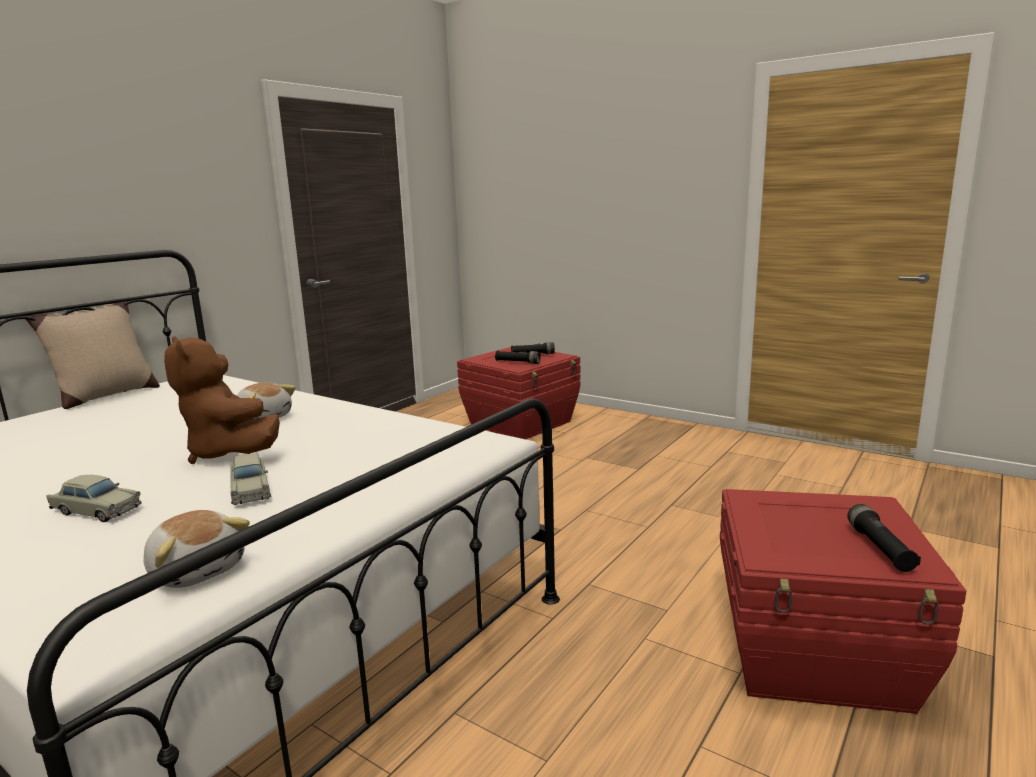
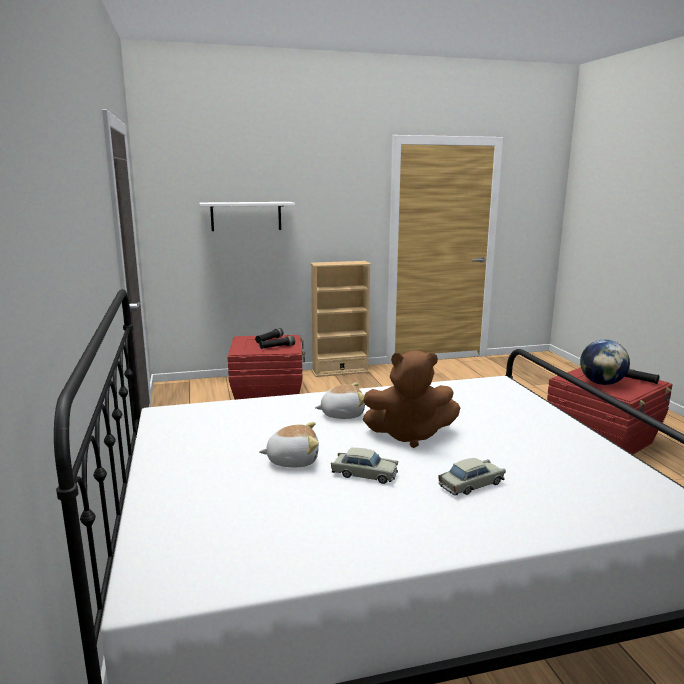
camera: 50 degrees left, 0 degrees up
(105, 396) = (139, 451): beige pillow -> none
(198, 570) = (602, 470): plush toy -> plush toy (292, 460)
(250, 490) = (492, 441): beige toy car -> beige toy car (364, 474)
(554, 198) = (246, 216): none -> white shelf
(652, 422) = (340, 371): none -> beige bookcase
(787, 526) = (601, 383): none -> globe

